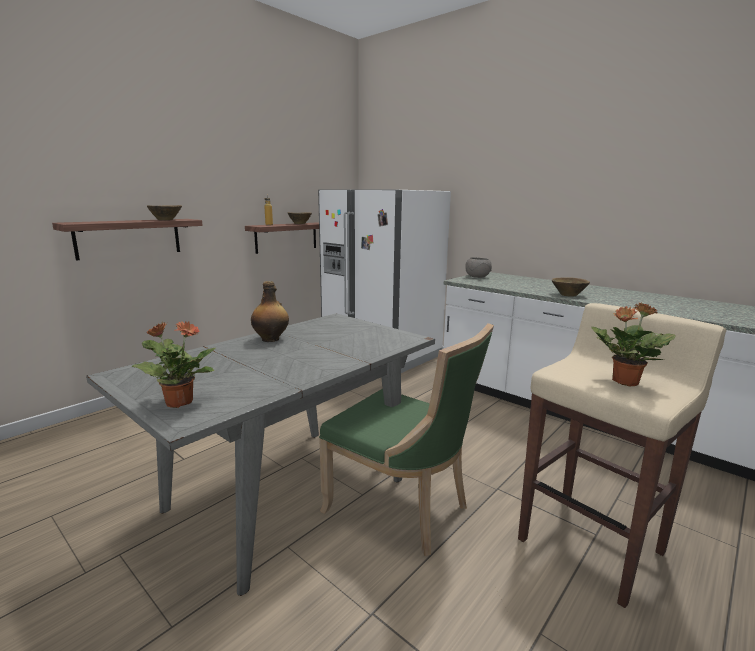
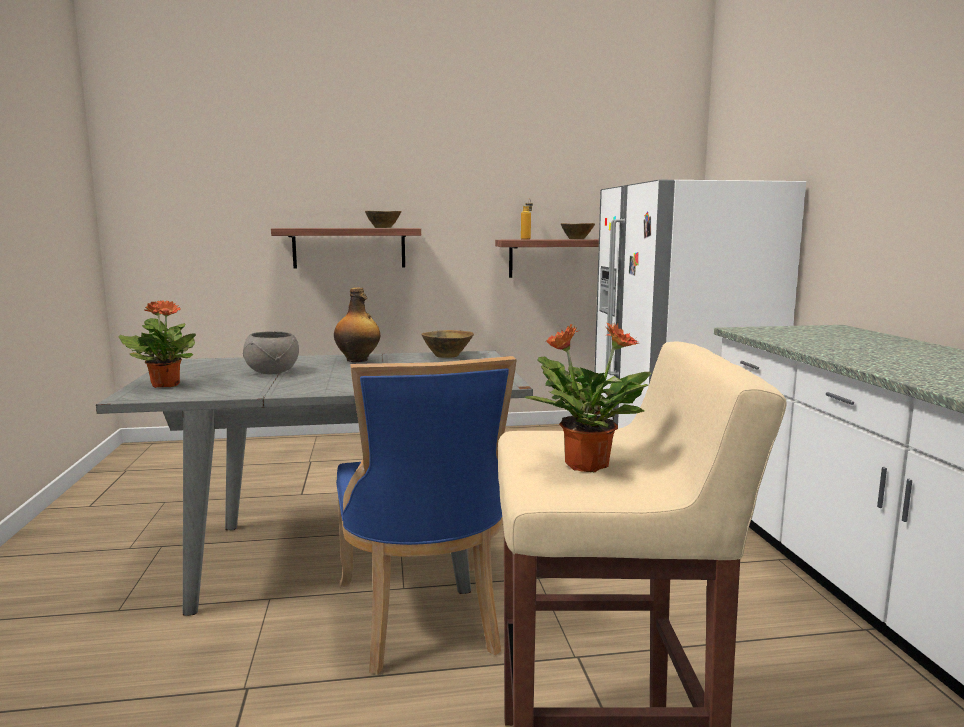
camera: 40 degrees right, 5 degrees down
(402, 508) = (423, 619): green chair -> blue chair
(477, 277) = (793, 329): grey bowl -> grey bowl (272, 372)
(569, 295) = (886, 365): brown bowl -> brown bowl (447, 356)

